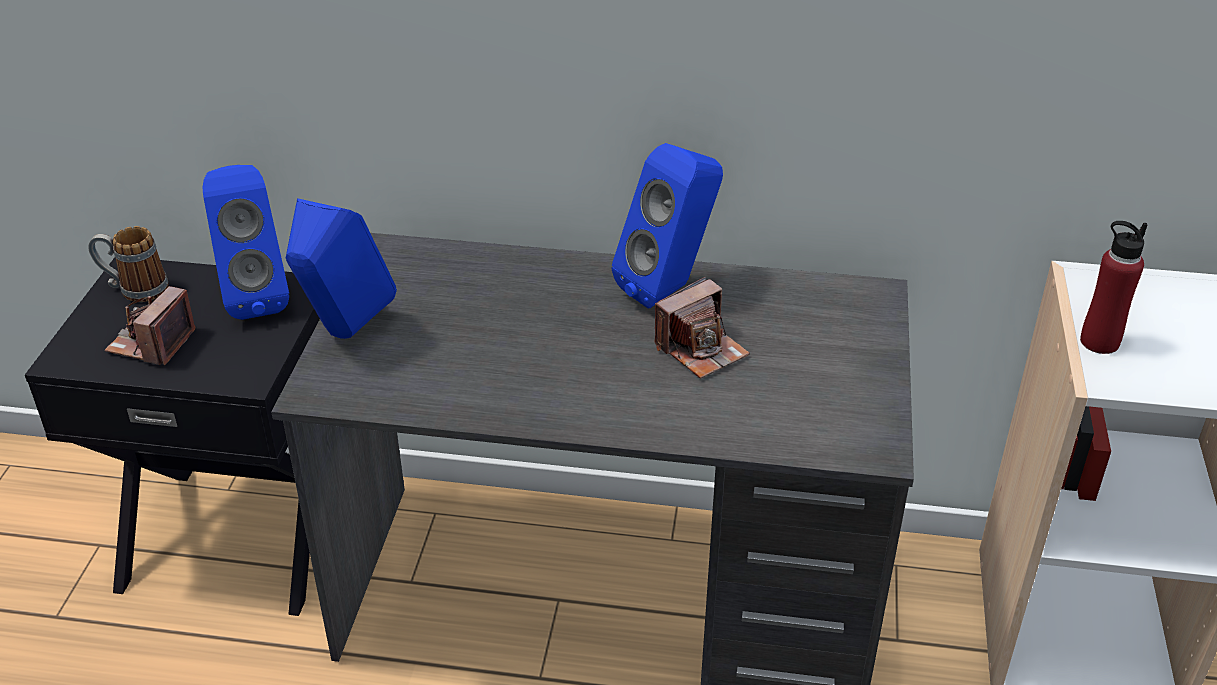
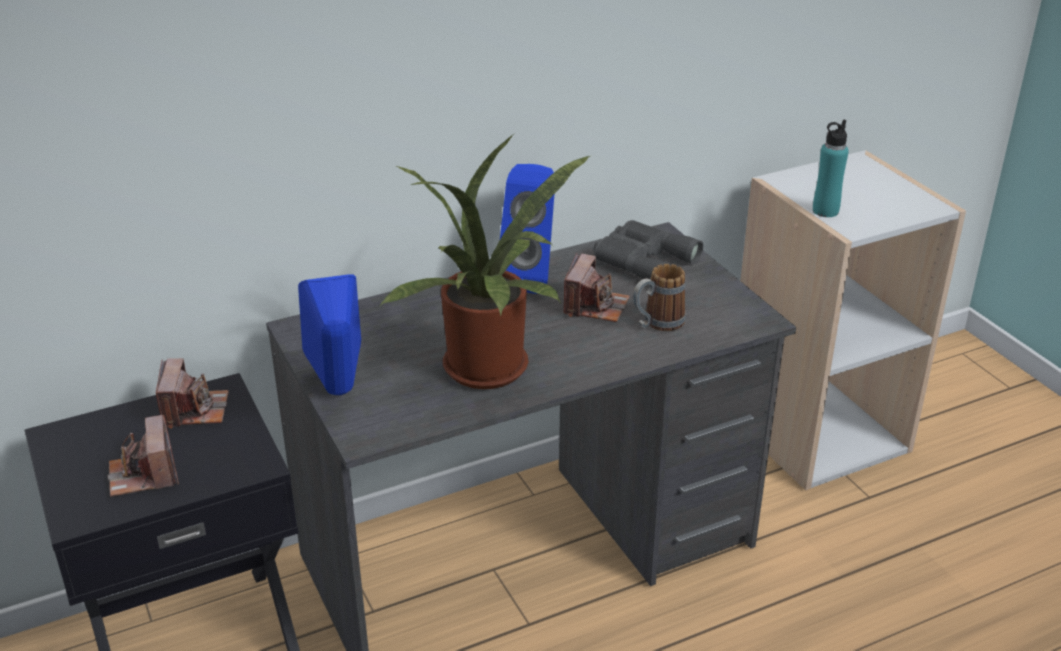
camera: 35 degrees left, 5 degrees down
(135, 289) = (77, 445): mug -> mug (657, 324)
(256, 297) = (194, 410): blue speaker -> camera
(505, 379) = (490, 373): none -> potted plant
(819, 314) = (642, 259): none -> grey binoculars
(1099, 342) = (825, 211): red bottle -> turquoise bottle

